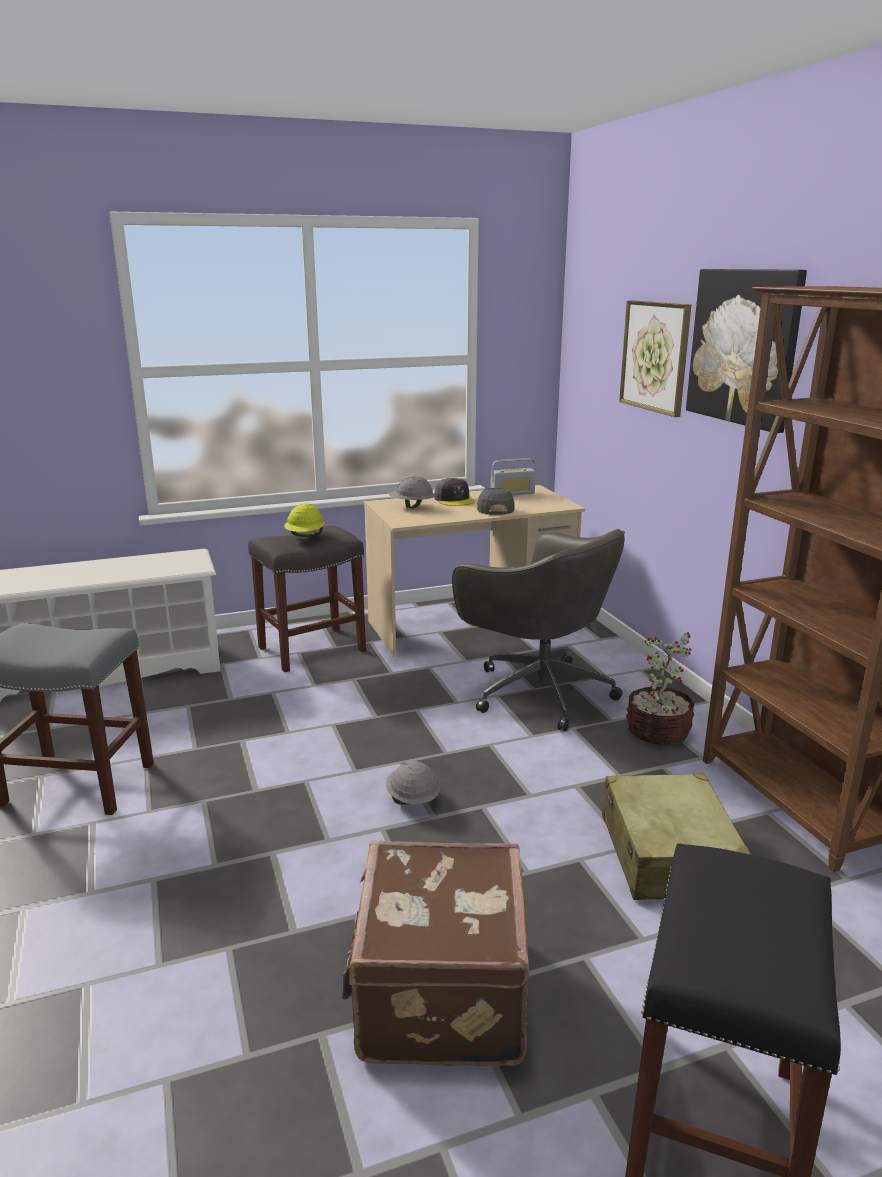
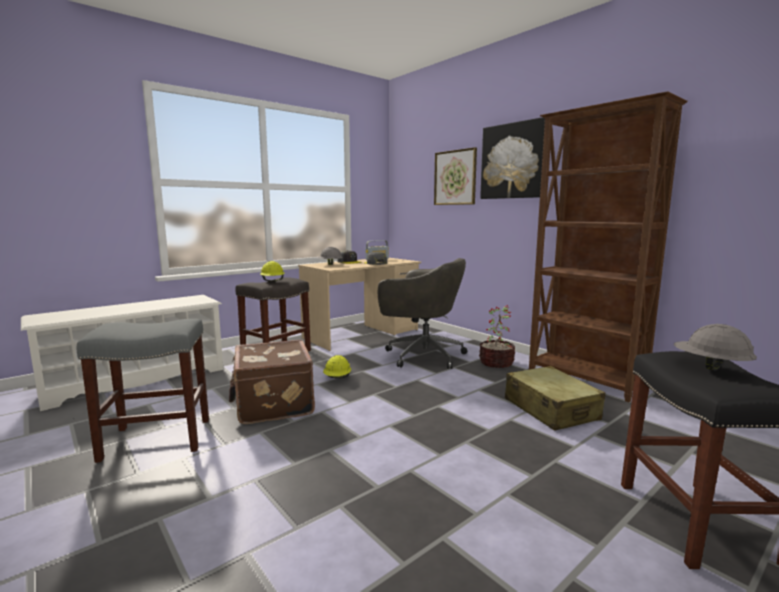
camera: 20 degrees left, 10 degrees down
(368, 719) = (337, 378): none -> yellow hard hat
(412, 799) = (395, 409): grey hard hat -> grey hard hat (710, 367)
(438, 995) = (495, 498): brown suitcase -> brown suitcase (272, 404)

